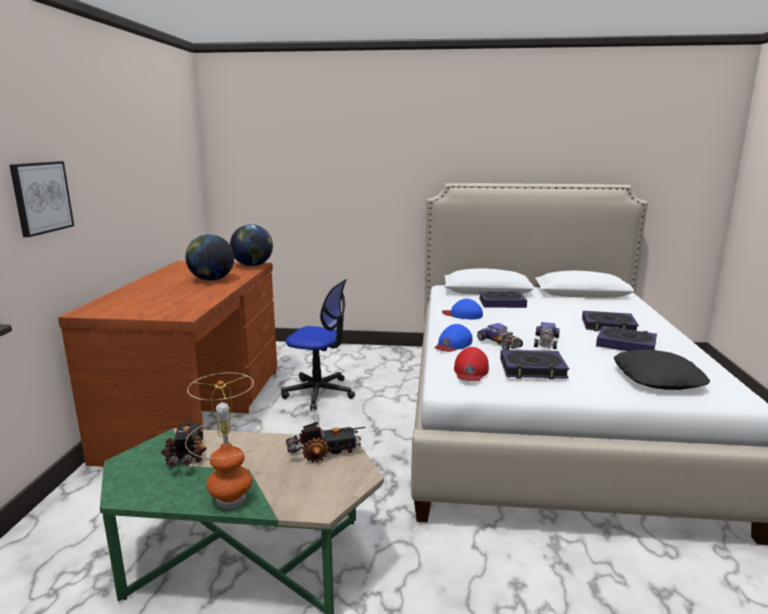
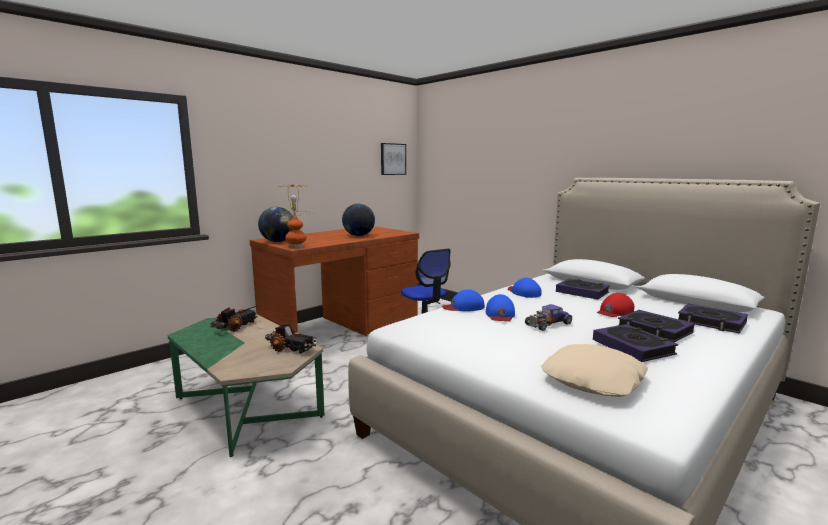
camera: 40 degrees right, 5 degrees down
(41, 197) = (250, 169): picture -> picture (392, 159)
(231, 499) = (210, 352): table lamp -> table lamp (296, 247)
(253, 265) = (403, 232): globe -> globe (278, 242)
(470, 371) = (429, 323): red cap -> red cap (614, 311)
(499, 343) = (500, 314): toy car -> blue cap
(532, 369) = (480, 336): book -> book (711, 322)
(658, 378) = (594, 379): black pillow -> beige pillow

